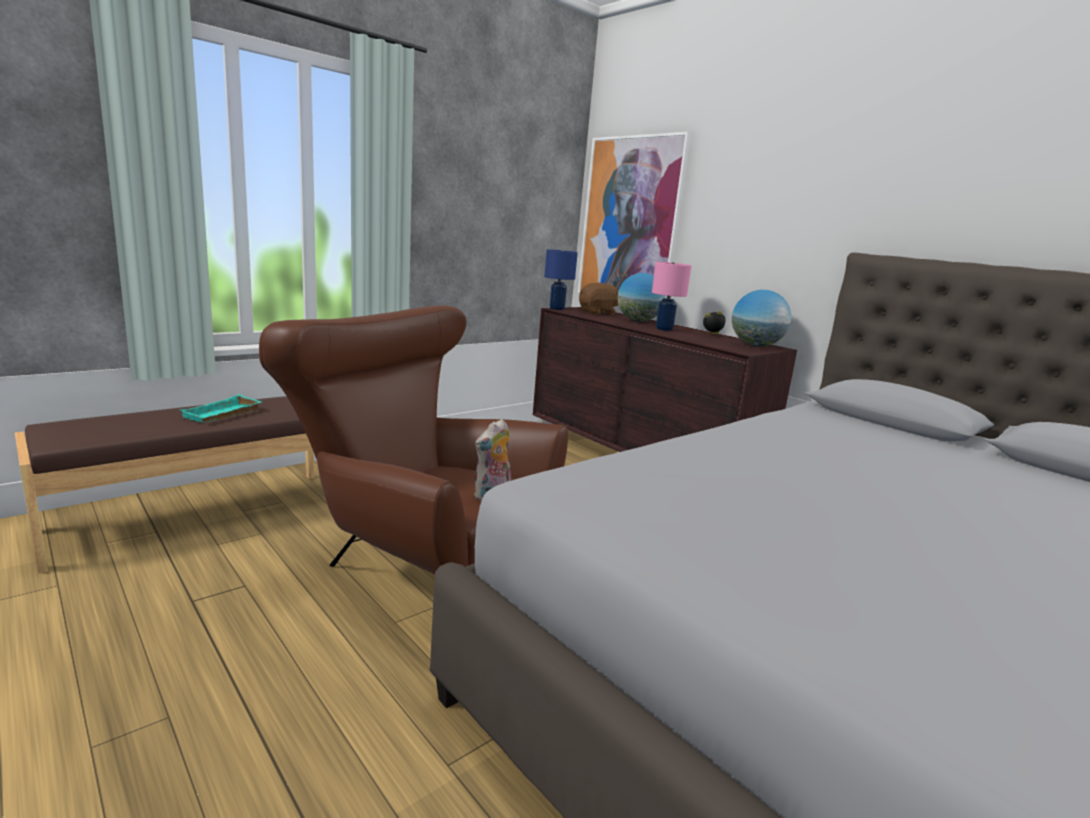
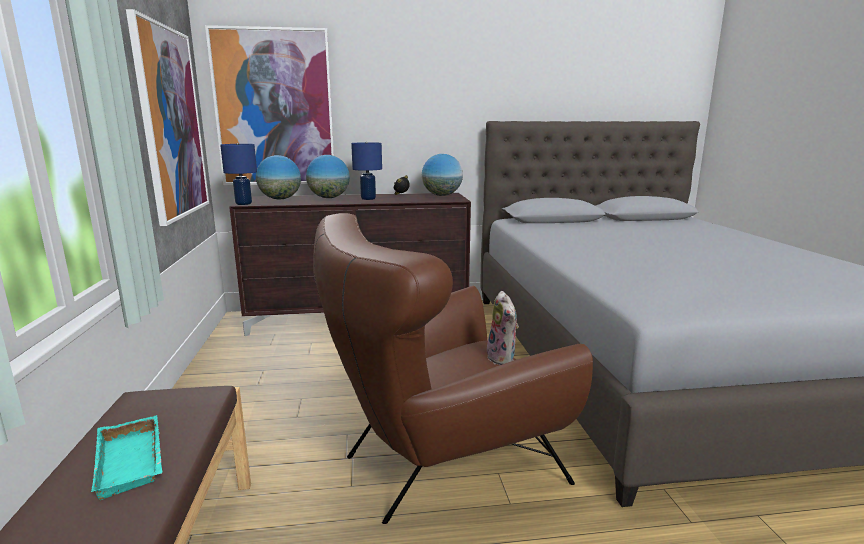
camera: 55 degrees left, 0 degrees up
(508, 226) = (171, 123): none -> picture
(598, 313) = (280, 199): brown plush toy -> globe
(663, 329) = (367, 199): pink table lamp -> blue table lamp

